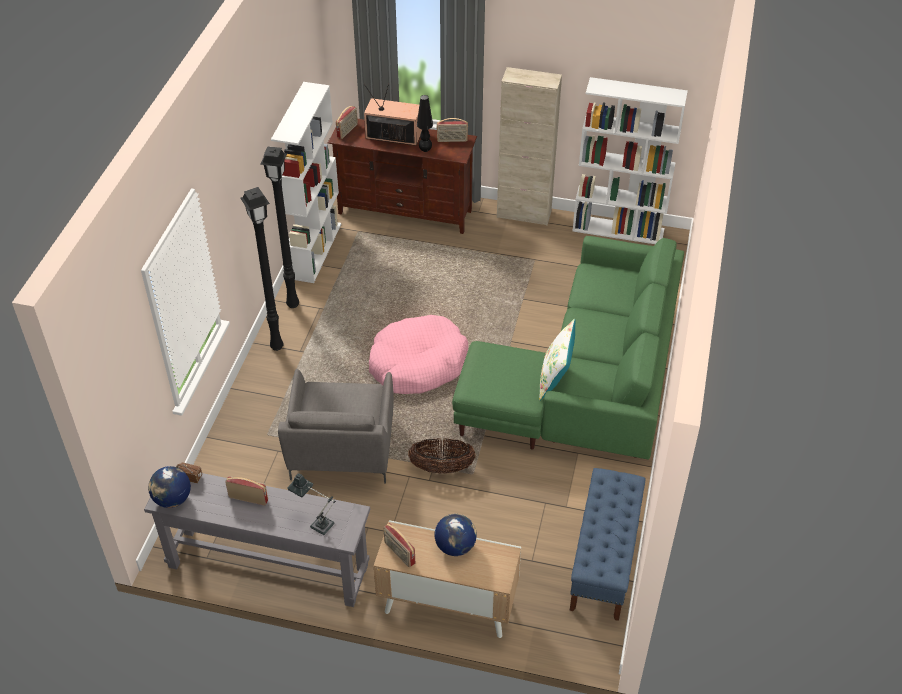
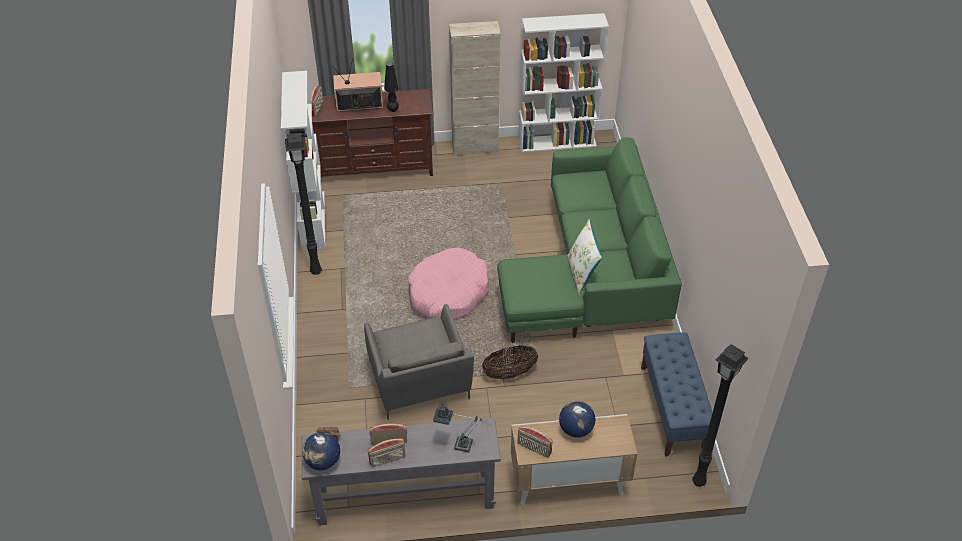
camera: 20 degrees left, 0 degrees up
(275, 346) = (318, 311): black floor lamp -> black floor lamp (697, 482)
(452, 140) = (411, 97): radio -> radio (387, 460)

